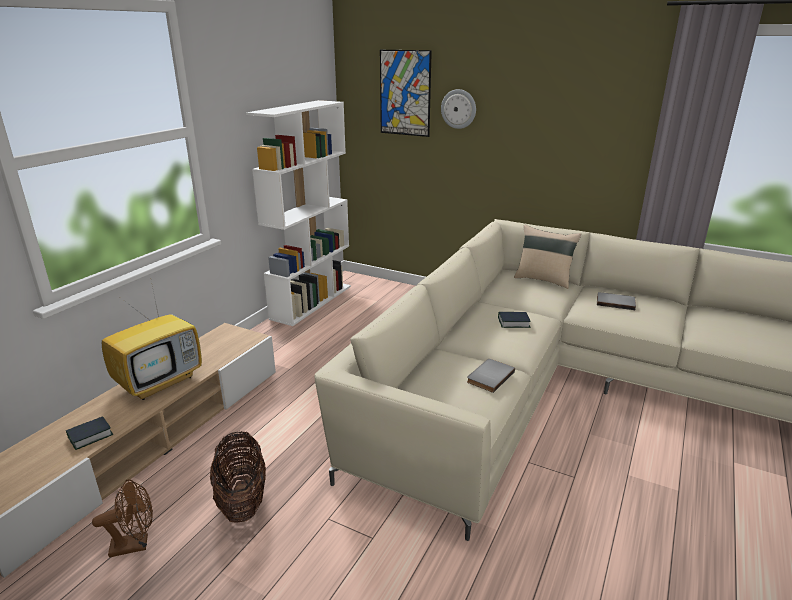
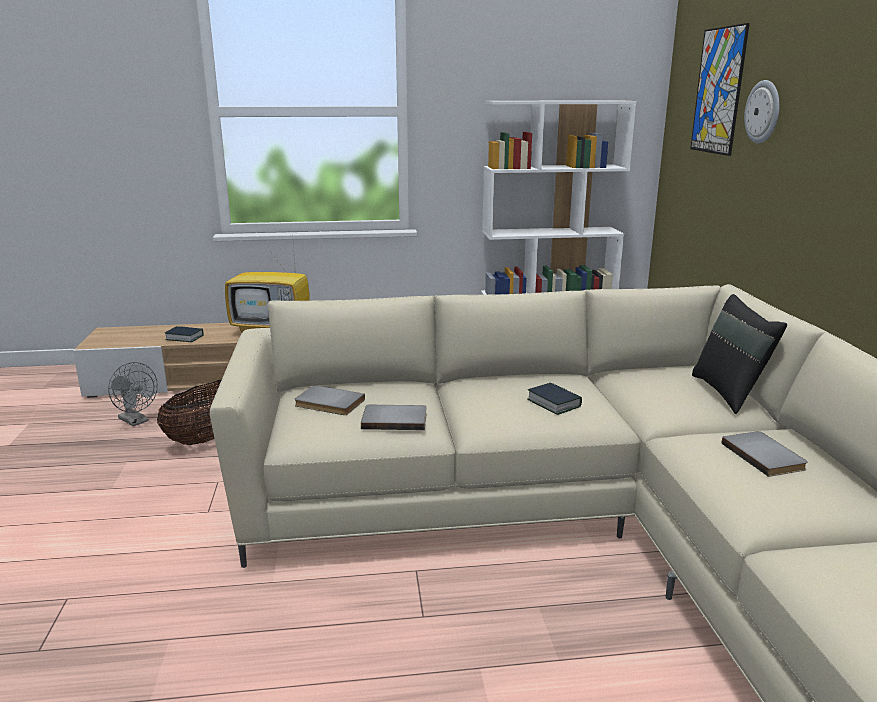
camera: 55 degrees right, 5 degrees down
(135, 544) = (136, 421): brown fan -> grey fan
(438, 392) = (328, 403): none -> grey book
(543, 280) = (729, 393): beige pillow -> black pillow

